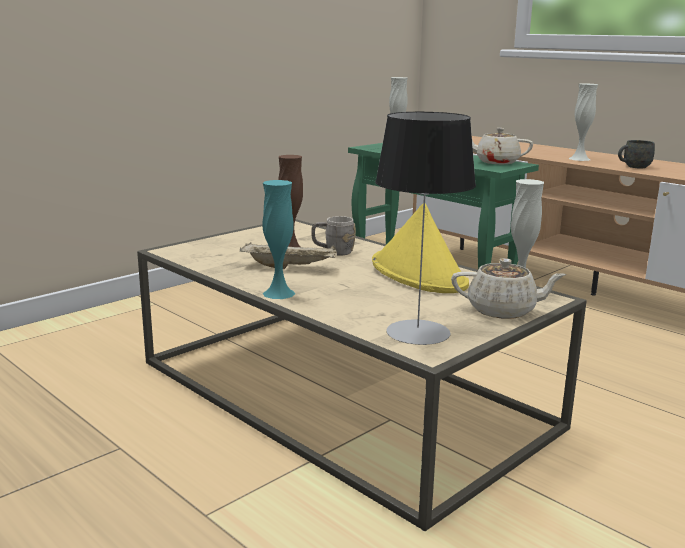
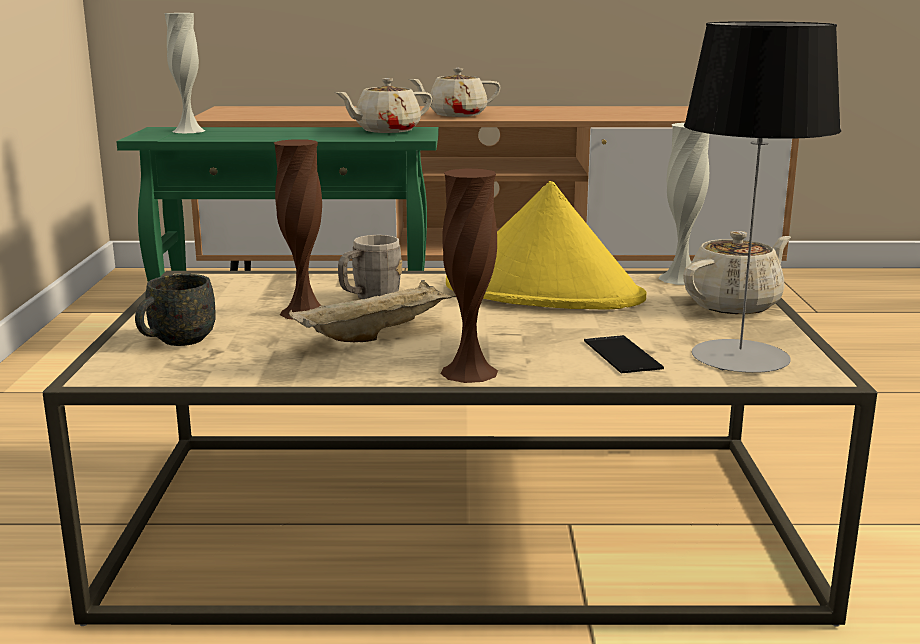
camera: 45 degrees left, 0 degrees up
(279, 293) = (469, 372): turquoise vase -> brown vase
(363, 311) = (622, 355): none -> phone
(579, 159) = (456, 115): white vase -> beige teapot
(633, 167) = (535, 115): grey mug -> grey mug (175, 342)

